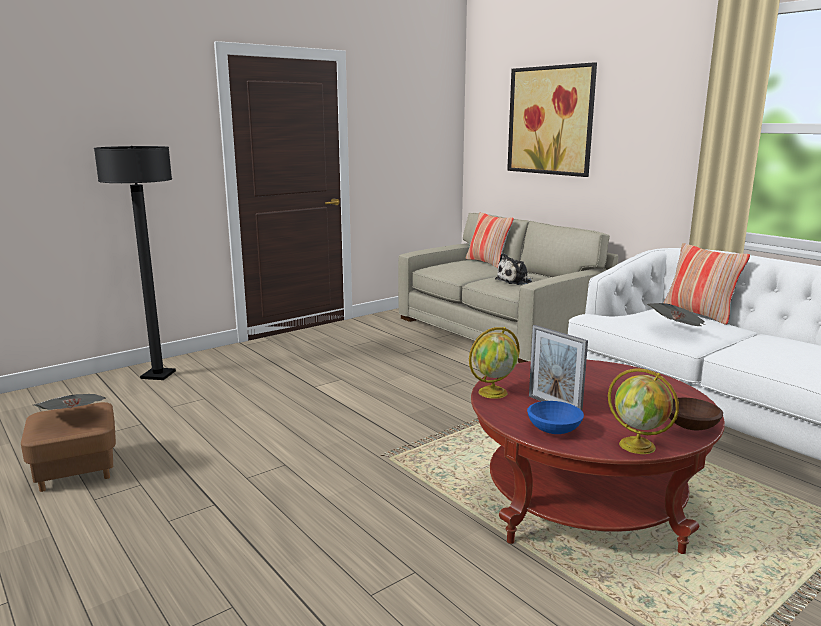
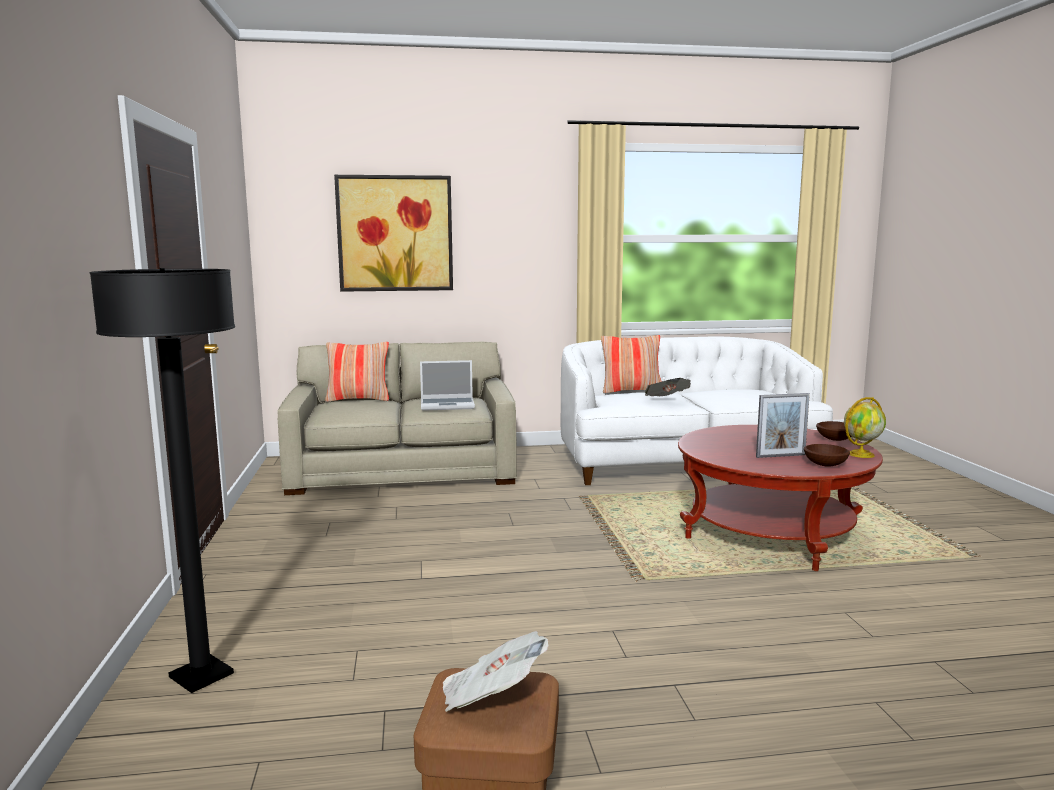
camera: 60 degrees left, 5 degrees down
(493, 392) = (741, 464): globe -> none
(515, 281) = (448, 405): plush toy -> laptop
(553, 430) = (825, 465): blue bowl -> brown bowl

